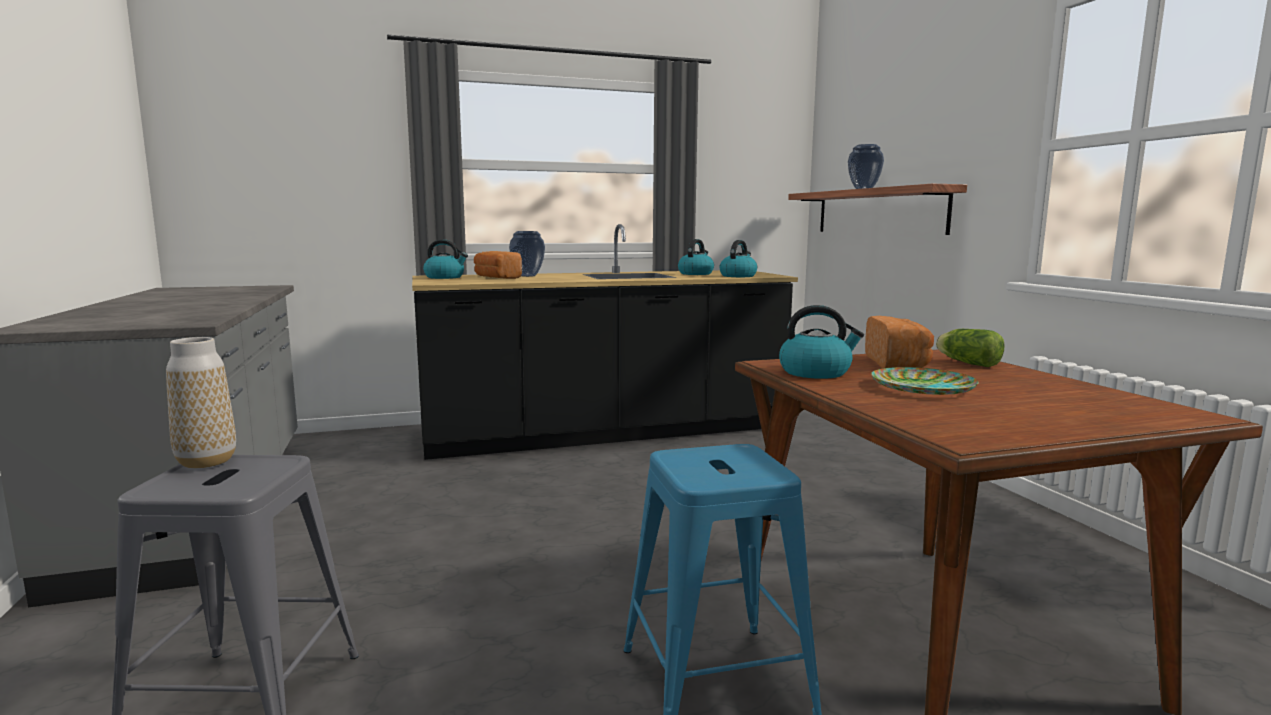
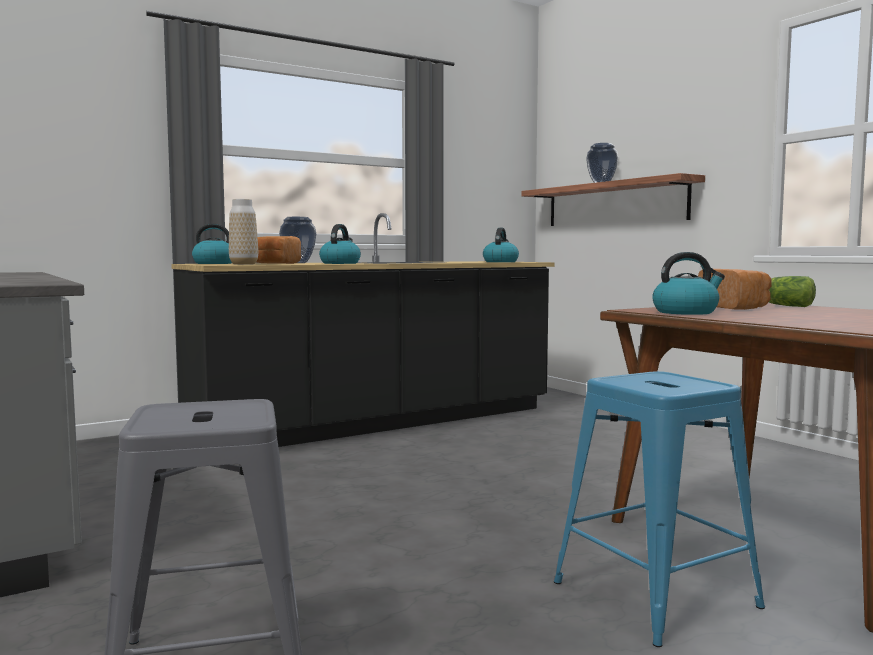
camera: 15 degrees left, 5 degrees down
(206, 462) = (166, 407): vase -> vase (244, 264)
(696, 274) = (456, 261): kettle -> kettle (340, 263)
(922, 387) = (787, 315): plate -> none

